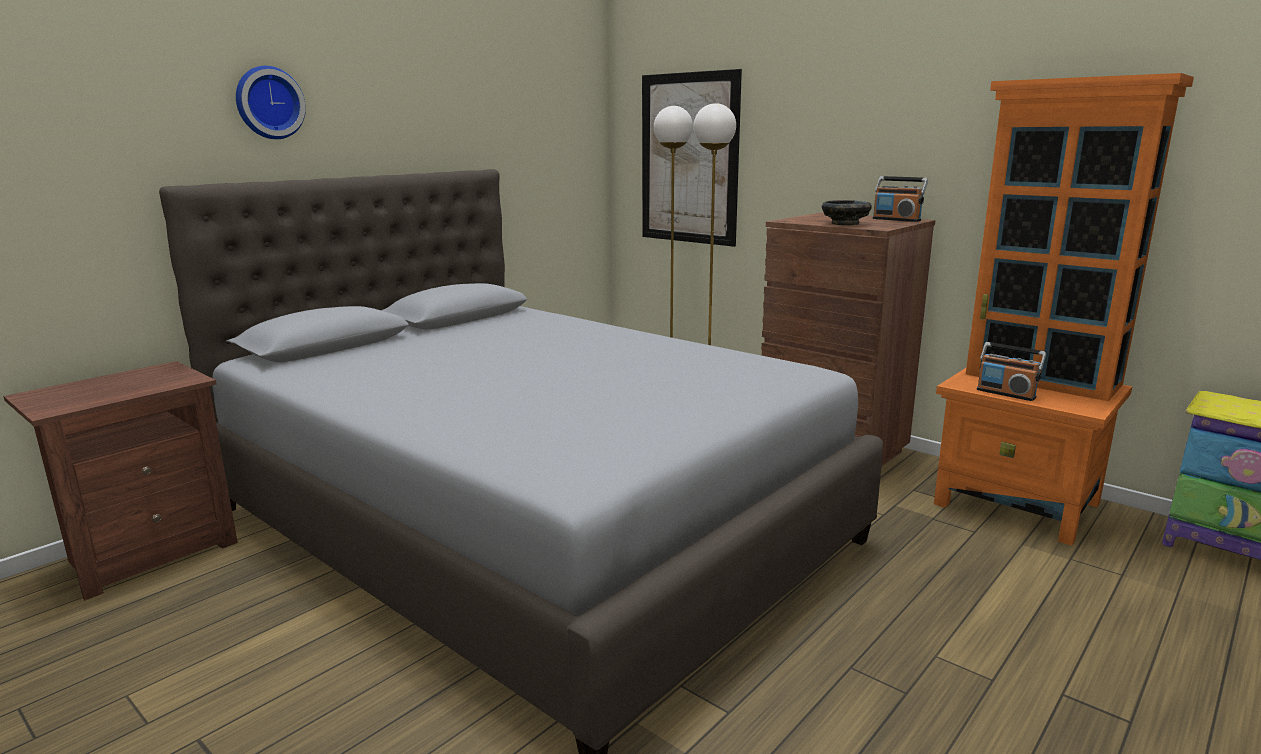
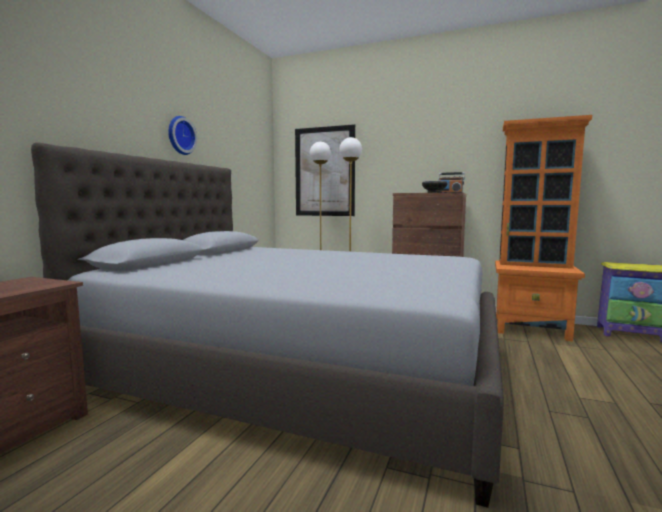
camera: 20 degrees left, 10 degrees down
(268, 103) = (105, 103): wall clock -> wall clock (180, 135)
(1006, 393) = (530, 269): radio -> none

